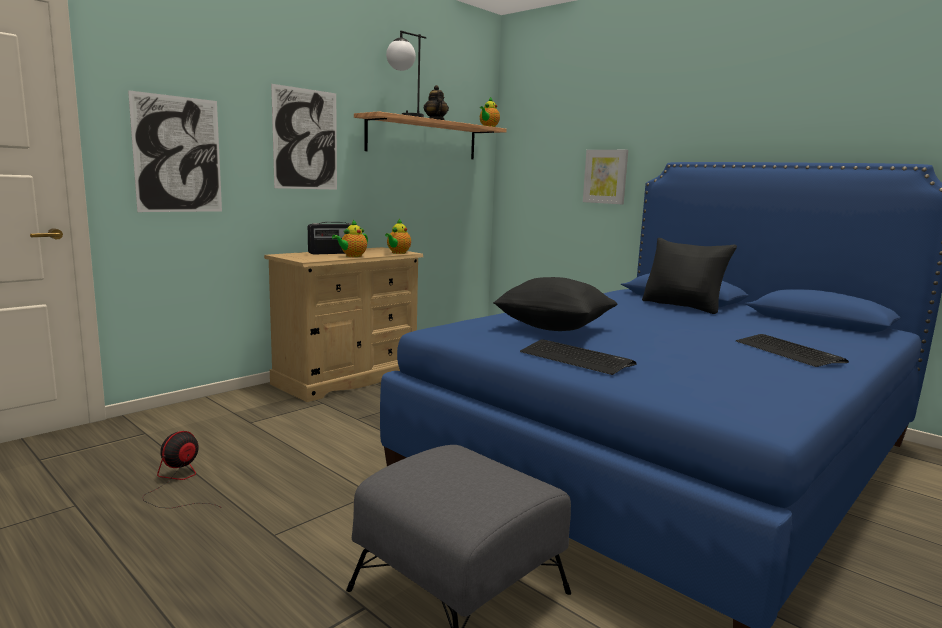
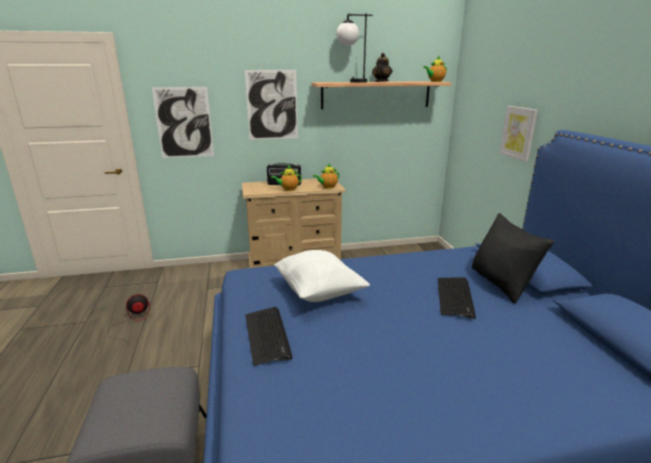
camera: 35 degrees right, 10 degrees up
(554, 328) = (318, 292): black pillow -> white pillow
(788, 352) = (478, 387): keyboard -> keyboard (455, 297)

